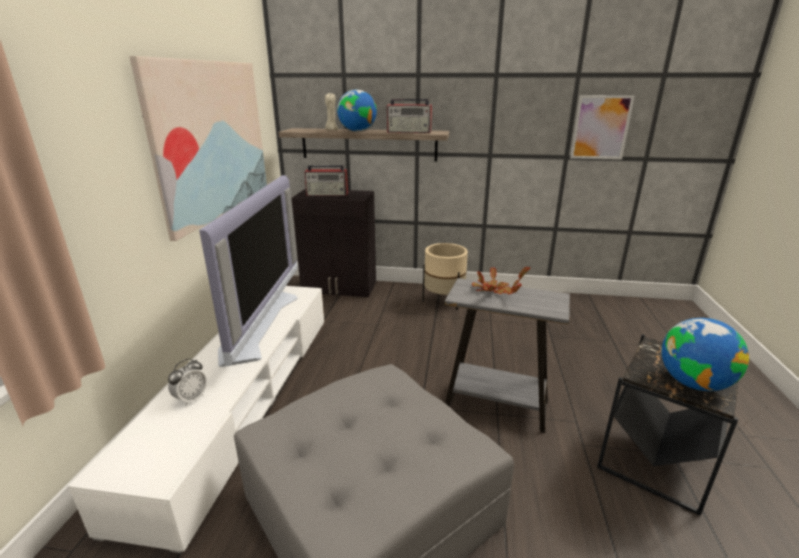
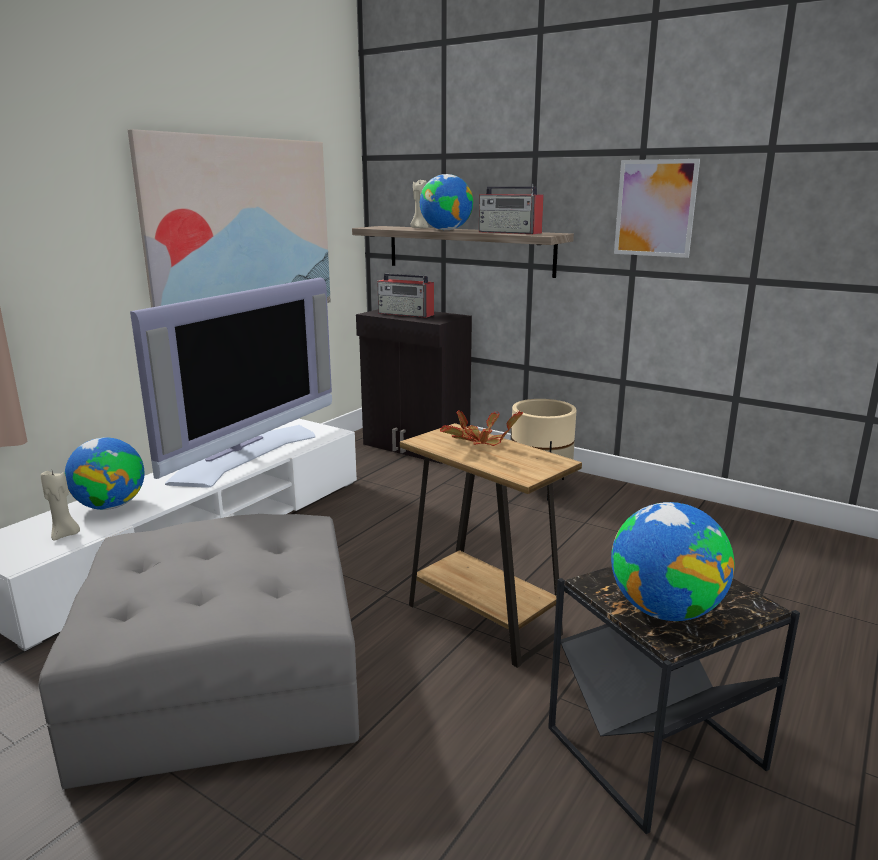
camera: 25 degrees right, 5 degrees down
(177, 438) = (65, 535): none -> beige candle
(191, 398) = (111, 506): alarm clock -> globe
(496, 405) = (483, 619): grey side table -> brown side table
(600, 127) = (810, 234): picture -> picture (655, 208)

